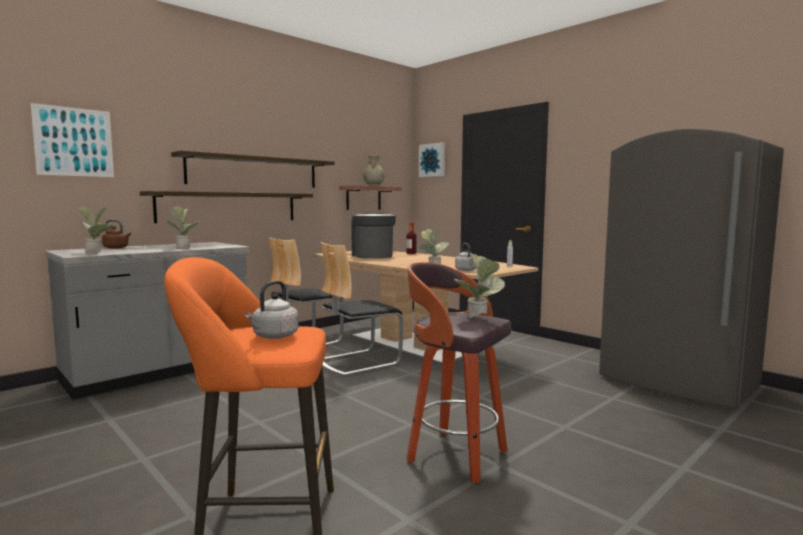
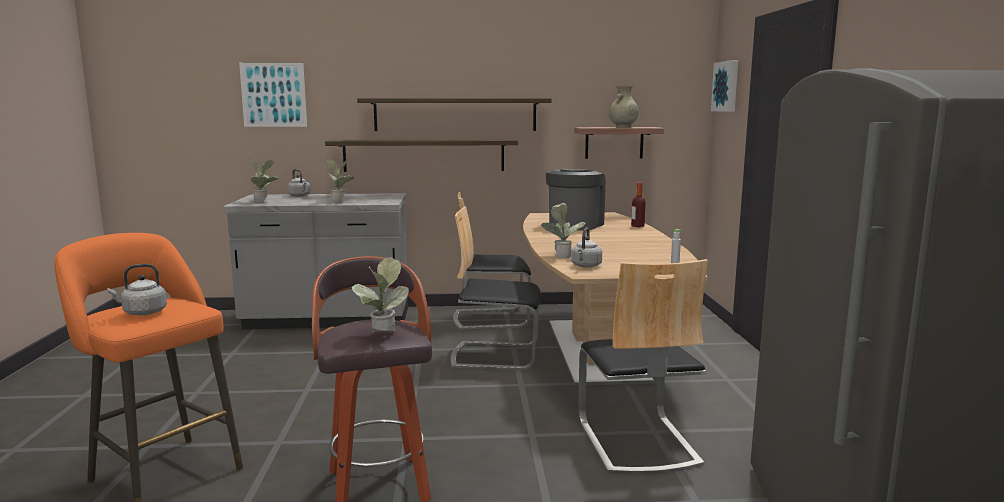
camera: 40 degrees right, 5 degrees up
(117, 248) = (300, 196): brown kettle -> grey kettle
(533, 382) = (636, 442): none -> chair

